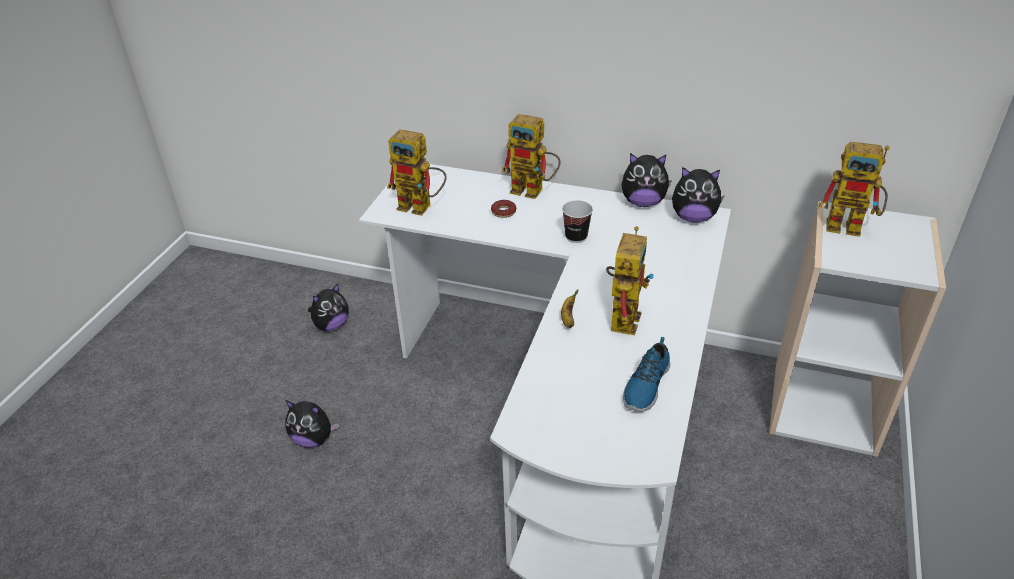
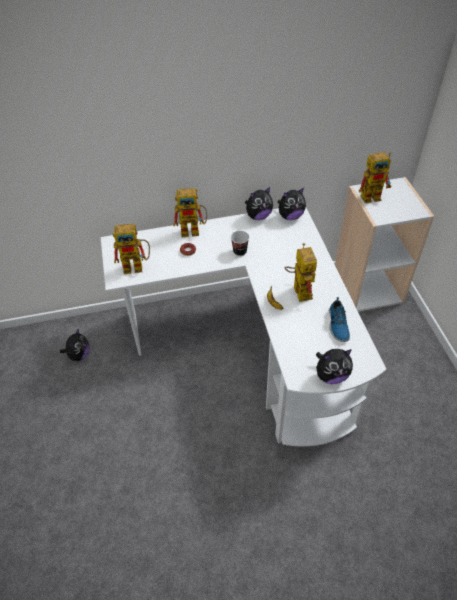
camera: 30 degrees left, 10 degrees up
(313, 439) = (123, 429): plush toy -> plush toy (331, 375)

